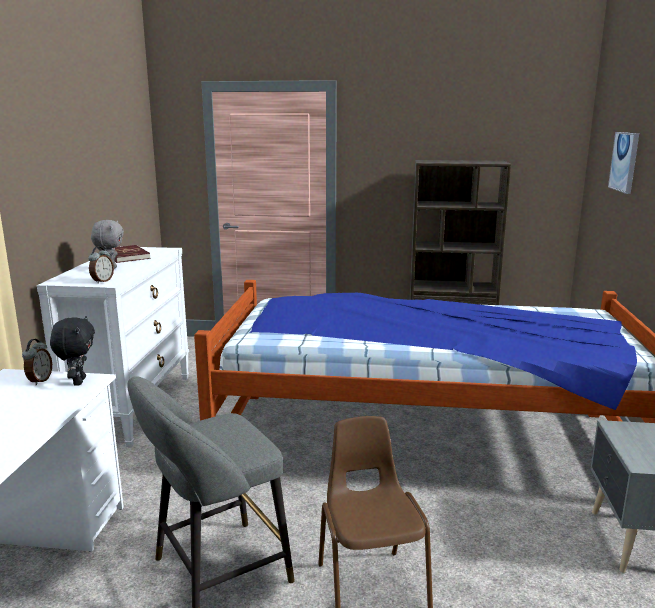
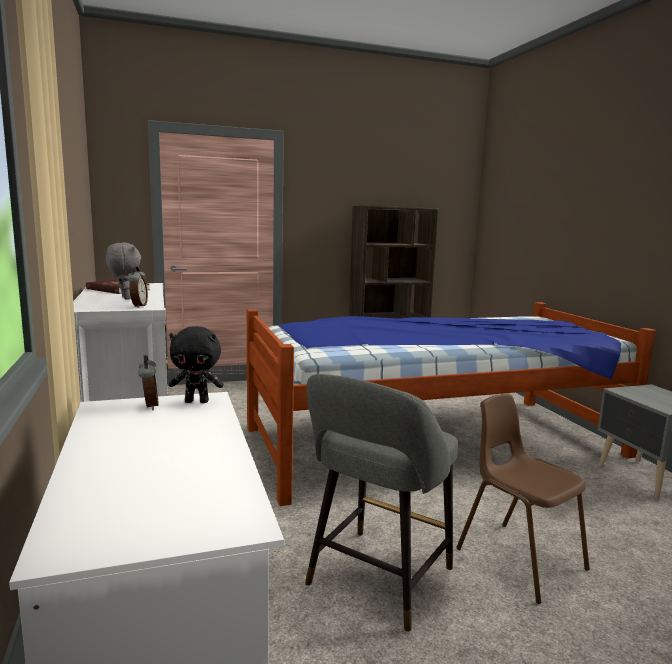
camera: 25 degrees left, 5 degrees down
(78, 381) = (197, 401): black plush toy -> black plush toy turned 120 degrees clockwise
(624, 162) = (535, 203): picture -> none

